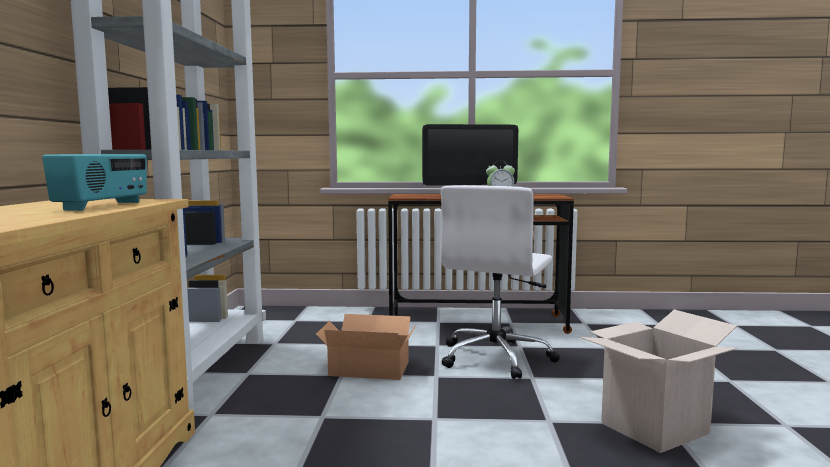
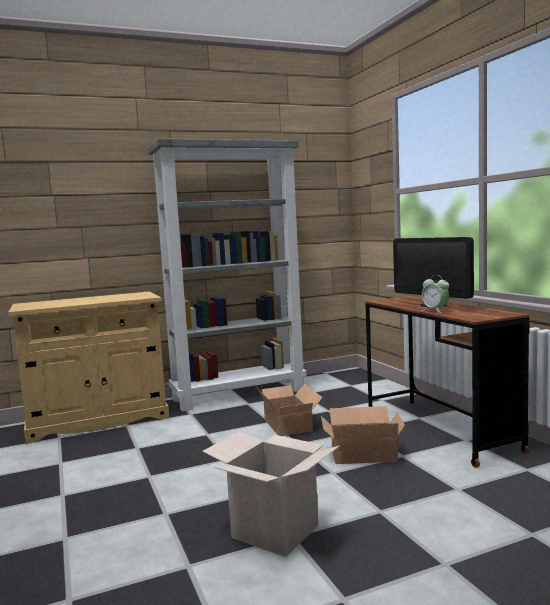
camera: 65 degrees right, 0 degrees up
(104, 206) = (112, 299): radio -> none
(496, 357) = (361, 453): white office chair -> cardboard box

